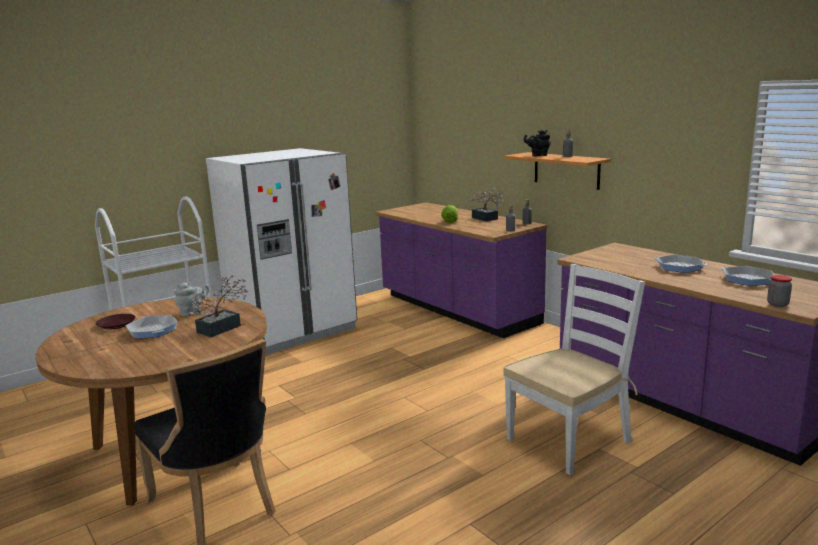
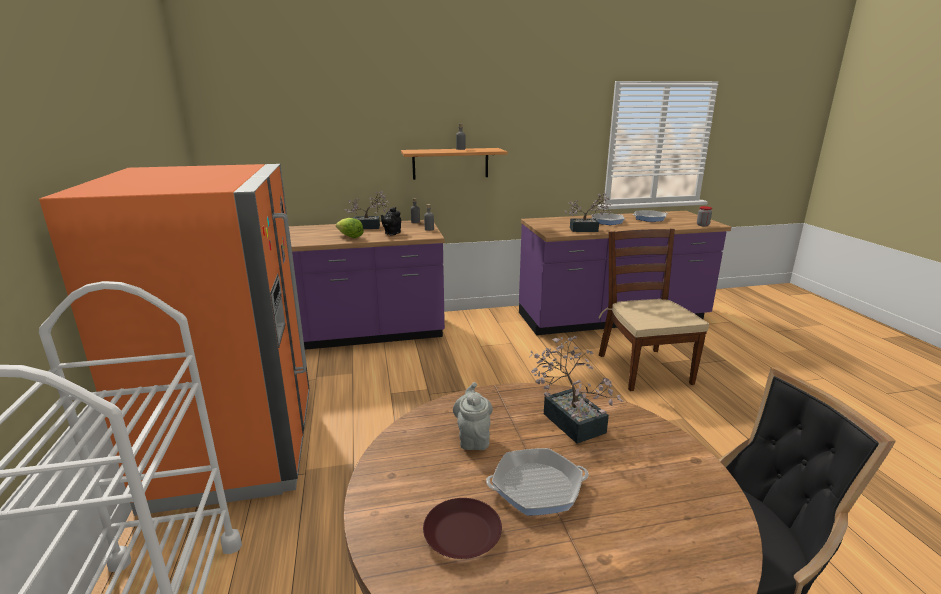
camera: 65 degrees left, 5 degrees up
(292, 330) = (237, 449): white fridge -> orange fridge
(538, 155) = (434, 150): black teapot -> black teapot (391, 233)
(569, 439) = (643, 368): white chair -> brown chair
(620, 266) = (587, 229): none -> potted plant

